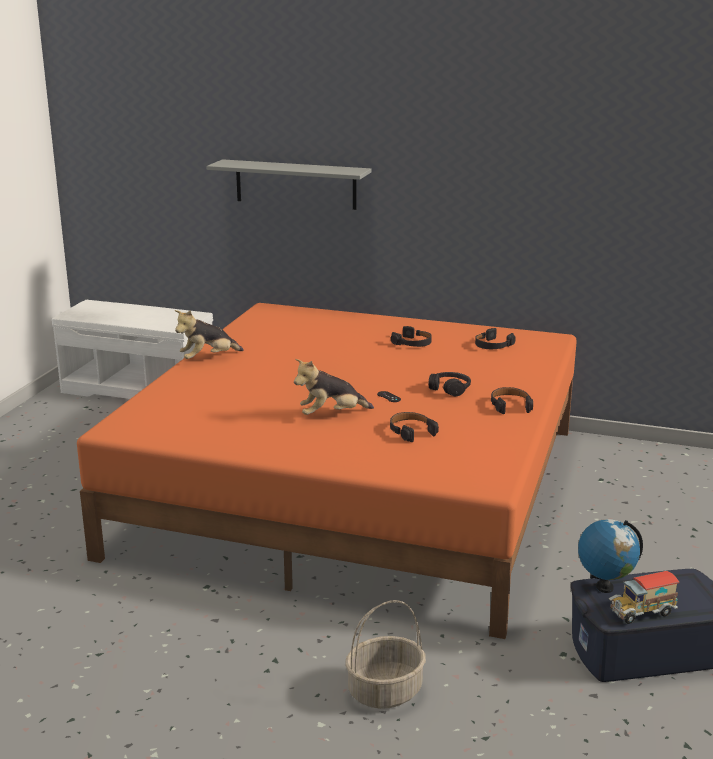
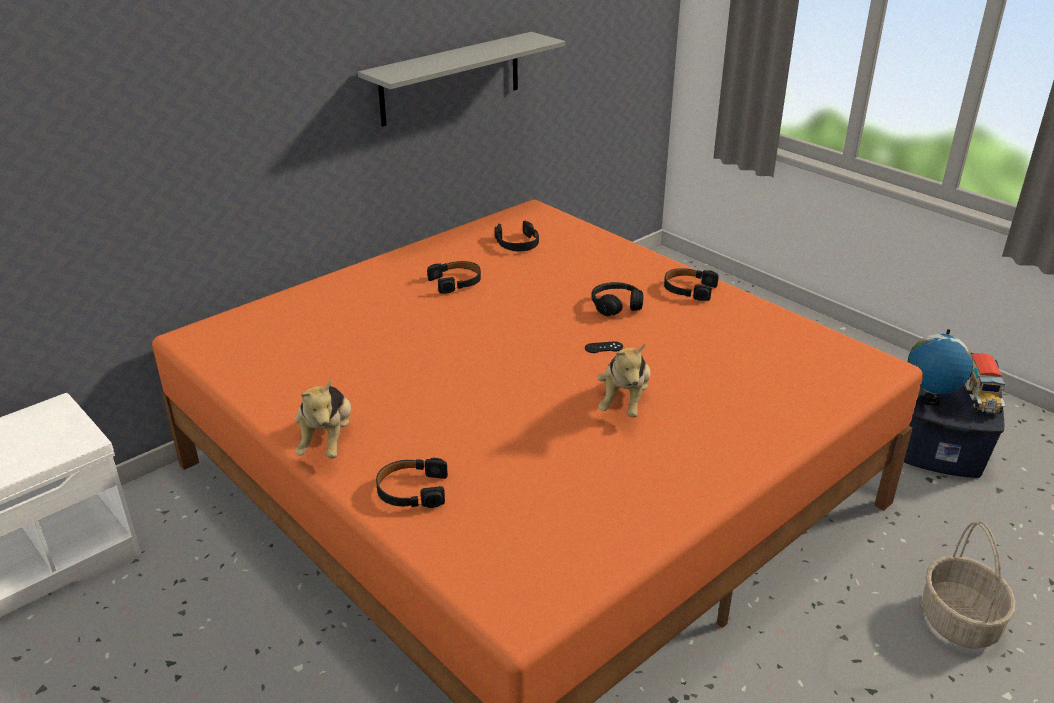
camera: 60 degrees left, 10 degrees up
(295, 184) = (169, 128): grey shelf -> grey shelf (451, 78)
(411, 431) = (713, 365): black headphones -> black headphones (412, 491)

